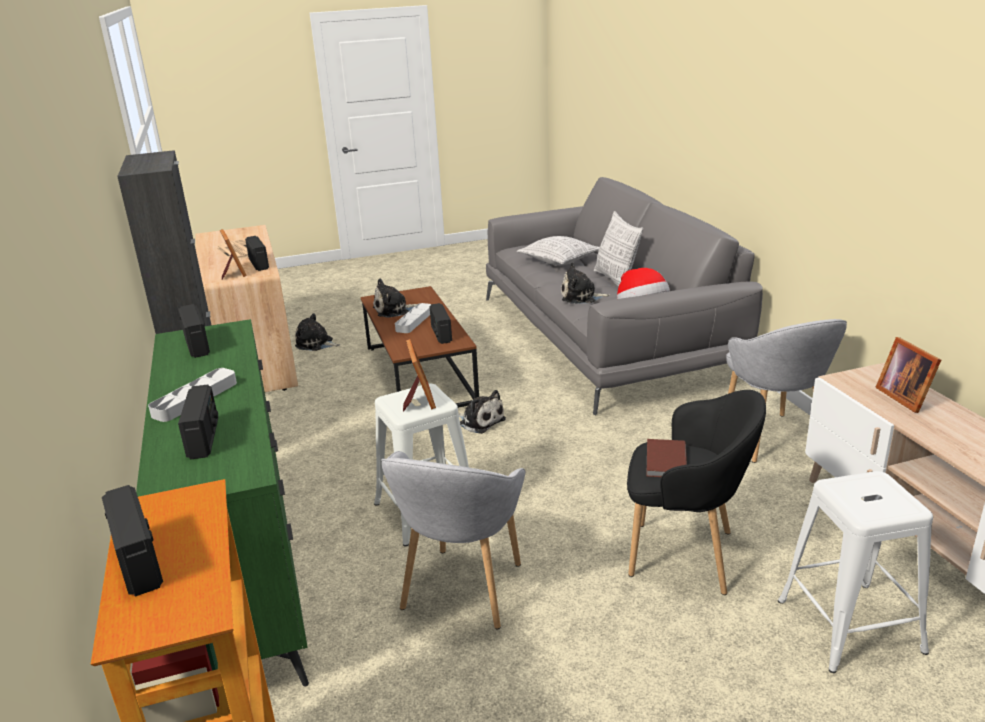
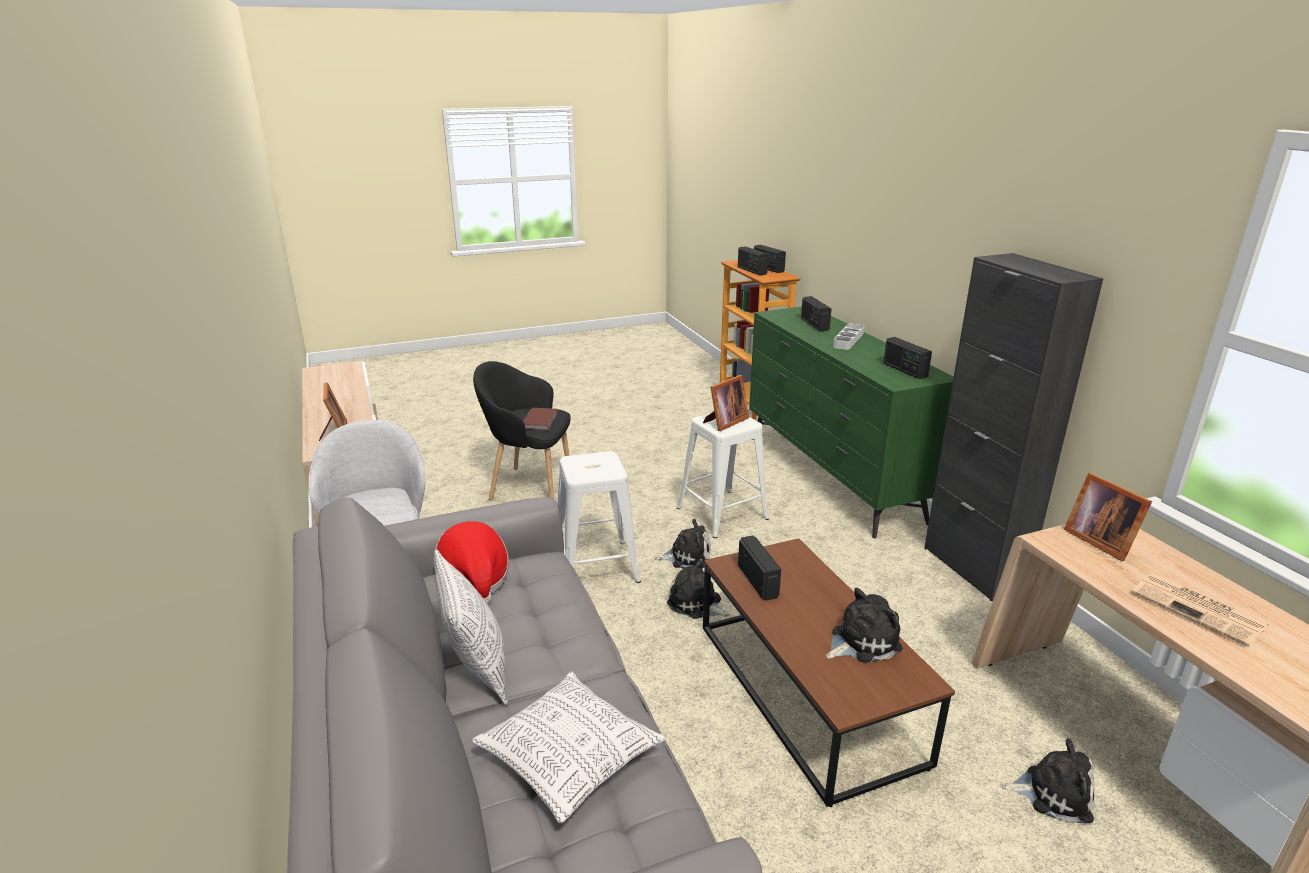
camera: 175 degrees right, 0 degrees up
(259, 264) = (1090, 563): radio -> radio (751, 271)
(414, 321) = (811, 611): grey tray -> none
(418, 399) = (725, 422): picture frame -> picture frame turned 120 degrees counterclockwise
(463, 590) = (680, 469): grey armchair -> none
(581, 297) = (553, 615): plush toy -> plush toy (687, 556)
(849, 625) = (454, 456): white stool -> white stool (596, 566)

